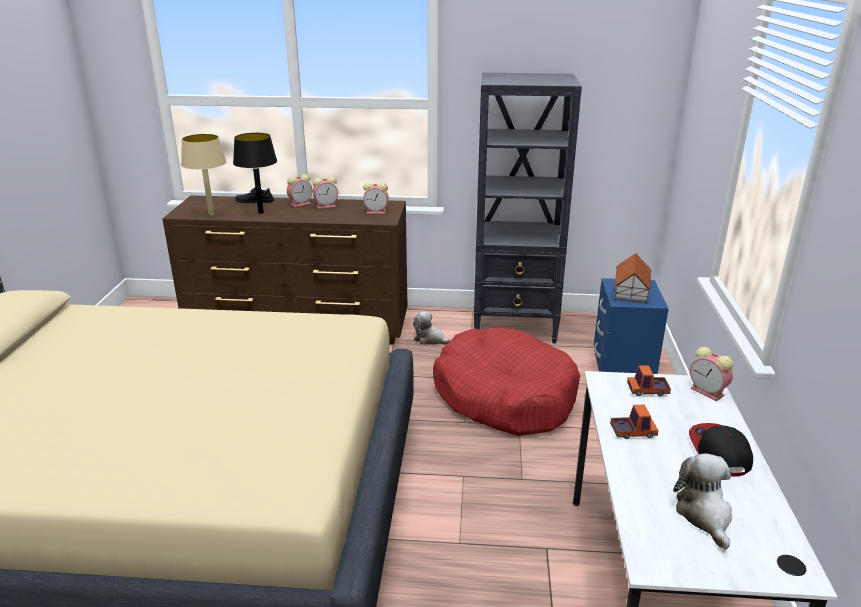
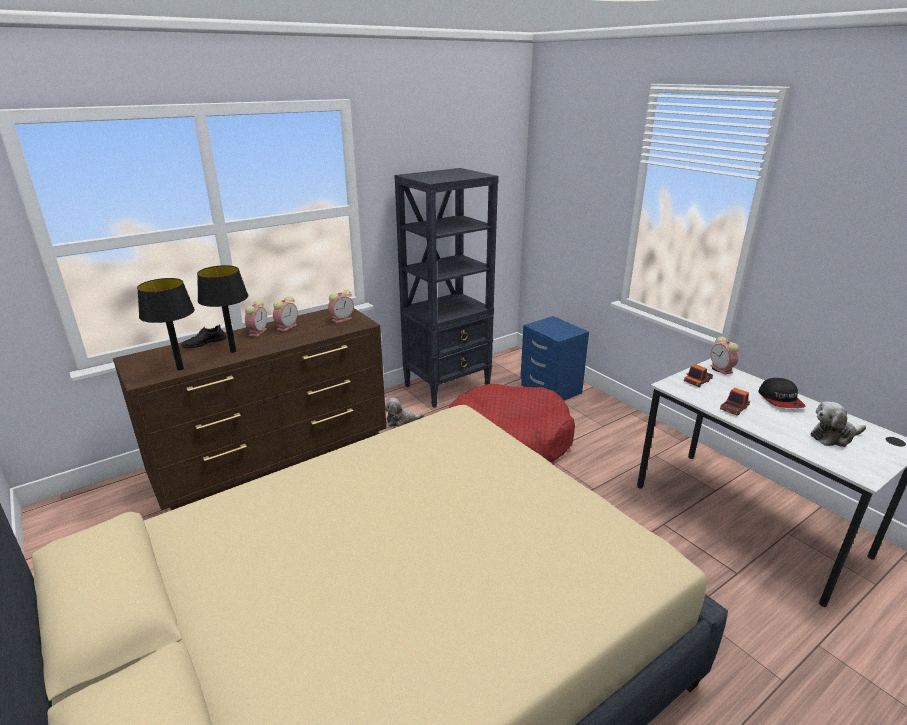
camera: 40 degrees left, 0 degrees up
(211, 214) = (180, 368): beige table lamp -> black table lamp
(630, 292) = (553, 328): toy house -> none
(704, 515) = (833, 436): plush toy -> plush toy turned 60 degrees counterclockwise
(708, 392) = (722, 369): alarm clock -> alarm clock turned 60 degrees clockwise
(719, 451) = (780, 400): cap -> cap turned 135 degrees counterclockwise

